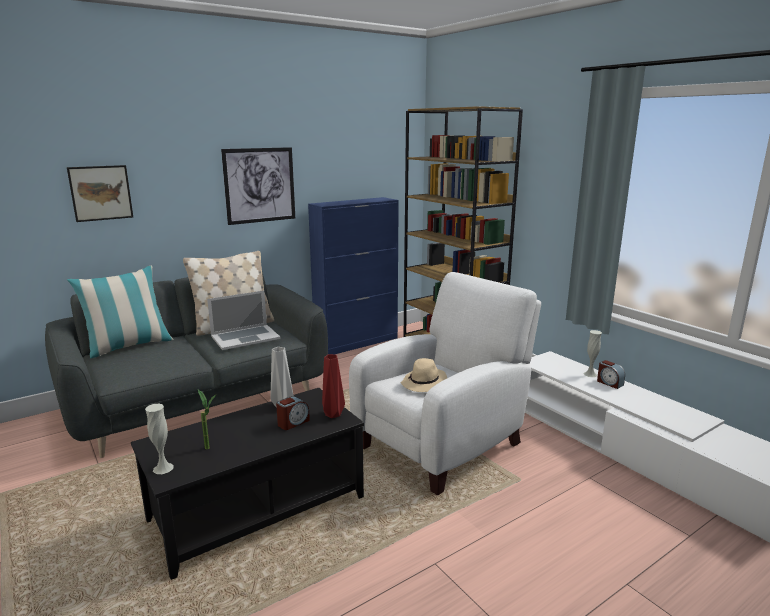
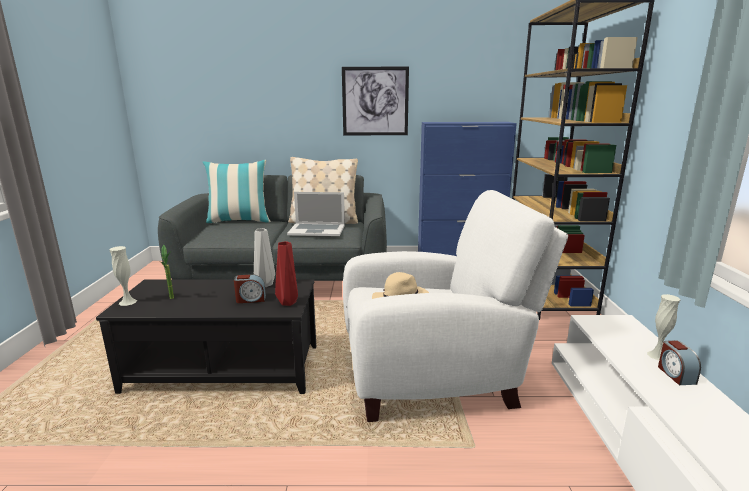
camera: 35 degrees right, 0 degrees up
(101, 193) = (244, 100): picture -> none

